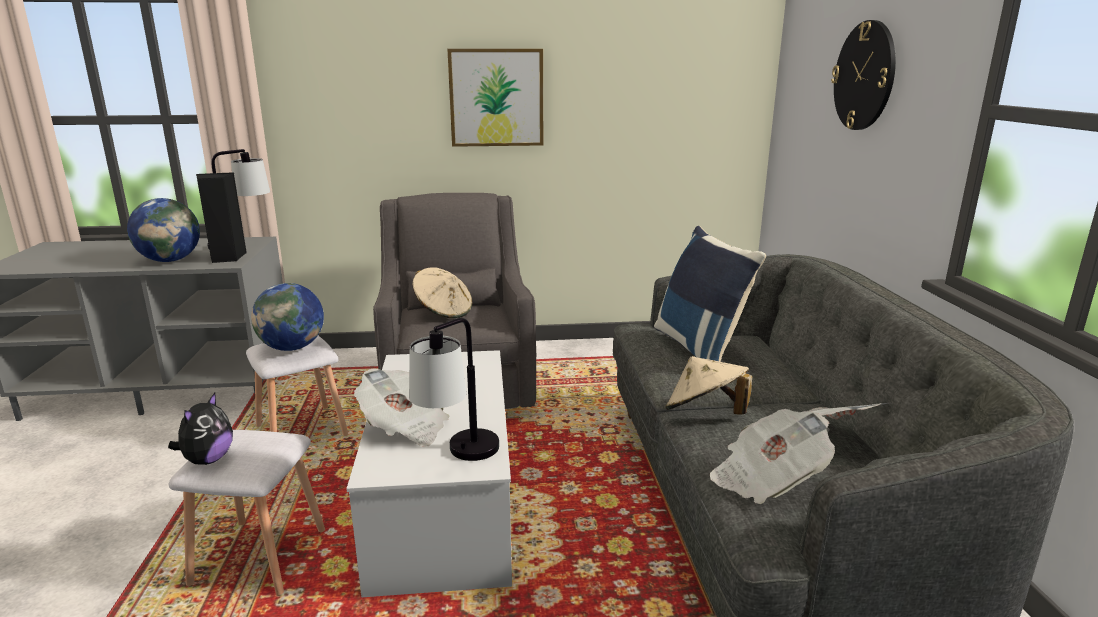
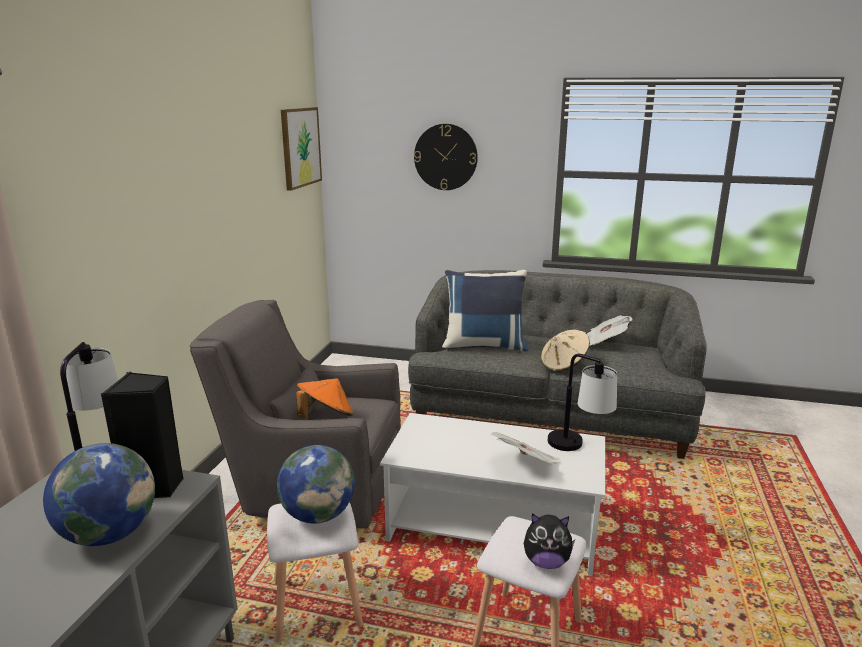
camera: 70 degrees left, 0 degrees up
(207, 460) = (546, 562): plush toy -> plush toy turned 150 degrees clockwise
(443, 311) = (326, 417): beige hat -> orange hat
(496, 98) = (200, 209): picture -> picture (300, 147)
(766, 479) = (640, 367): newspaper -> none

